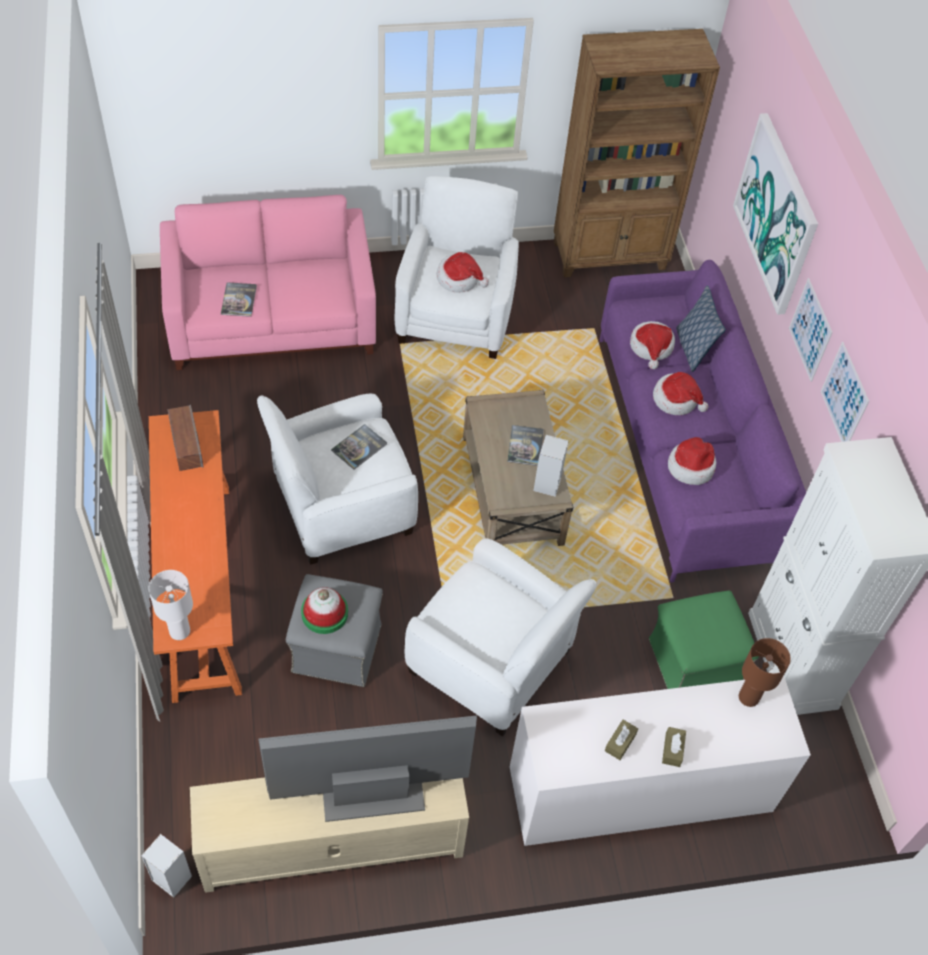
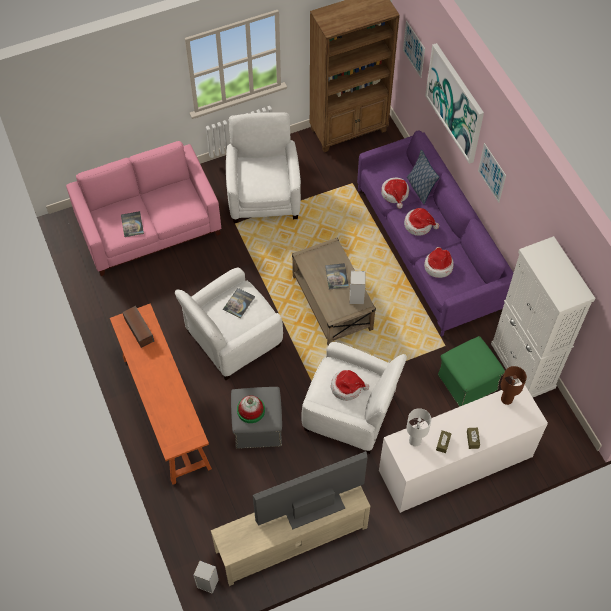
camera: 10 degrees left, 5 degrees up
(179, 632) = (176, 444): white table lamp -> white table lamp (414, 441)
(459, 279) = (265, 176): hat -> hat (347, 387)
(844, 396) = (521, 211): picture -> picture (414, 49)

